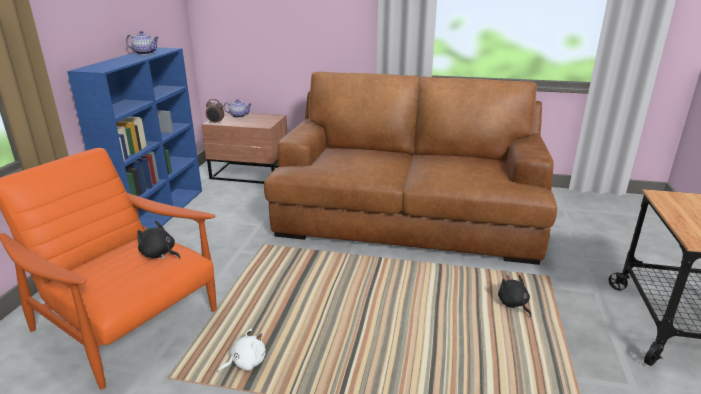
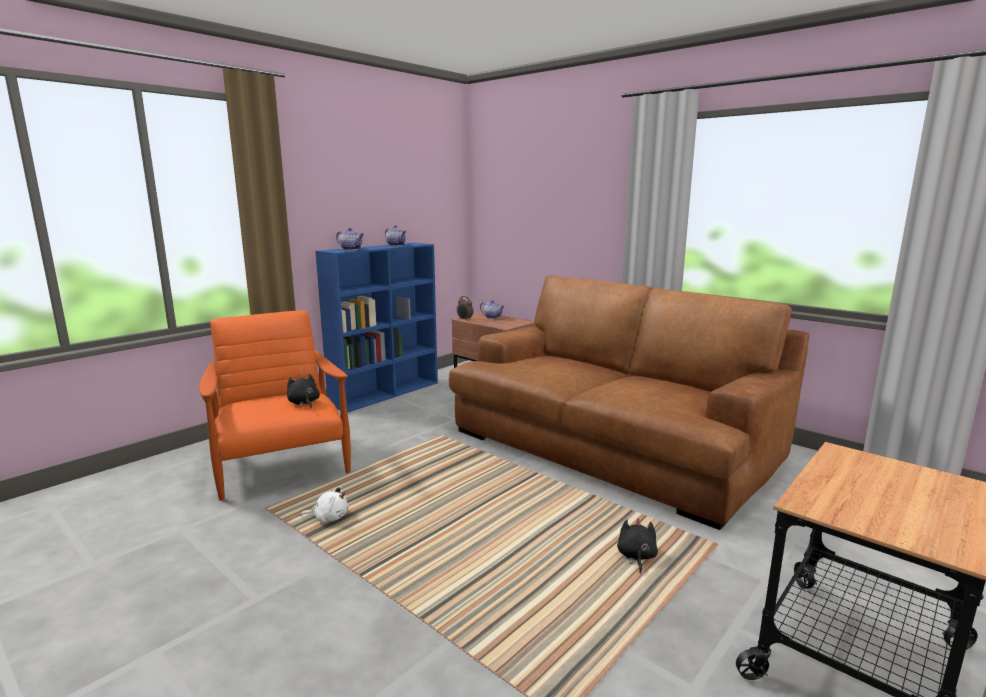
camera: 30 degrees right, 10 degrees down
(109, 64) = (351, 249): none -> teapot

